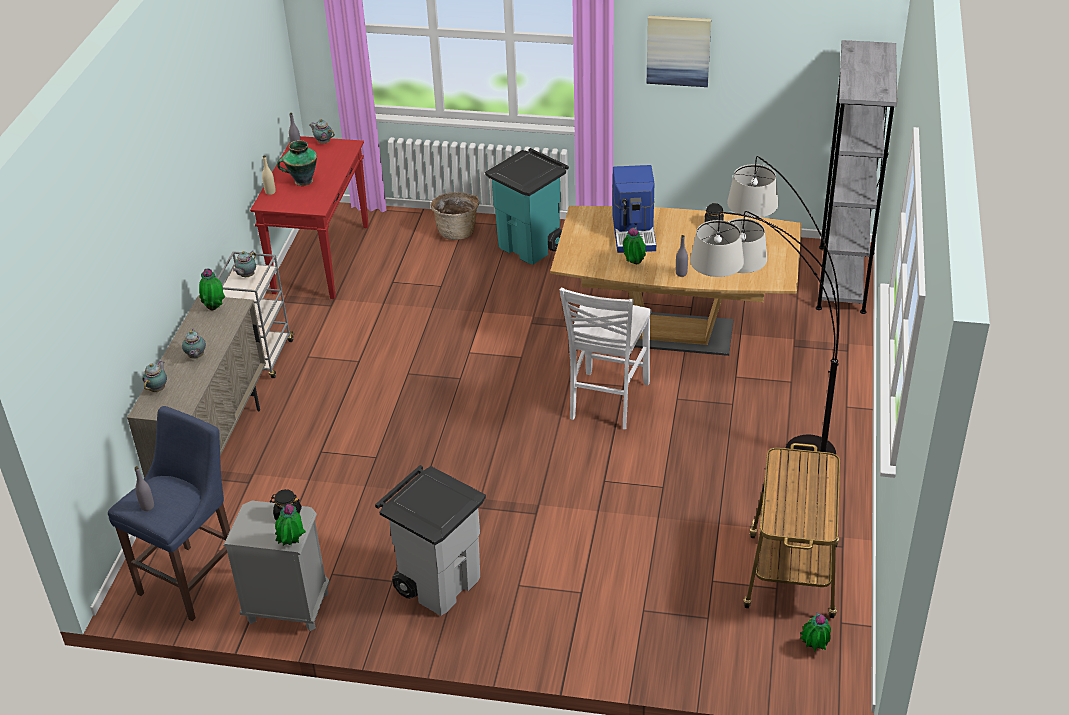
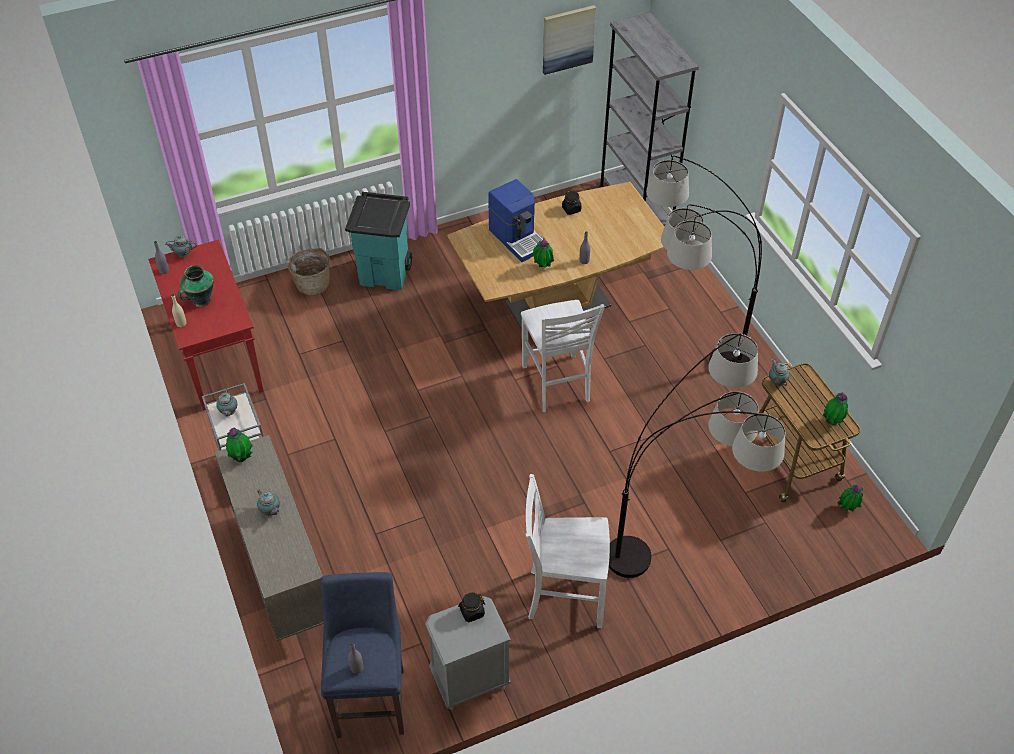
camera: 35 degrees left, 10 degrees up
(158, 388) = (266, 558): teapot -> teapot (776, 381)
(292, 544) = (499, 635): potted plant -> potted plant (832, 422)
(439, 583) = (564, 596): grey trash can -> white chair
(593, 603) = (683, 552): none -> floor lamp
(678, 50) = (477, 69): picture -> picture (568, 39)

